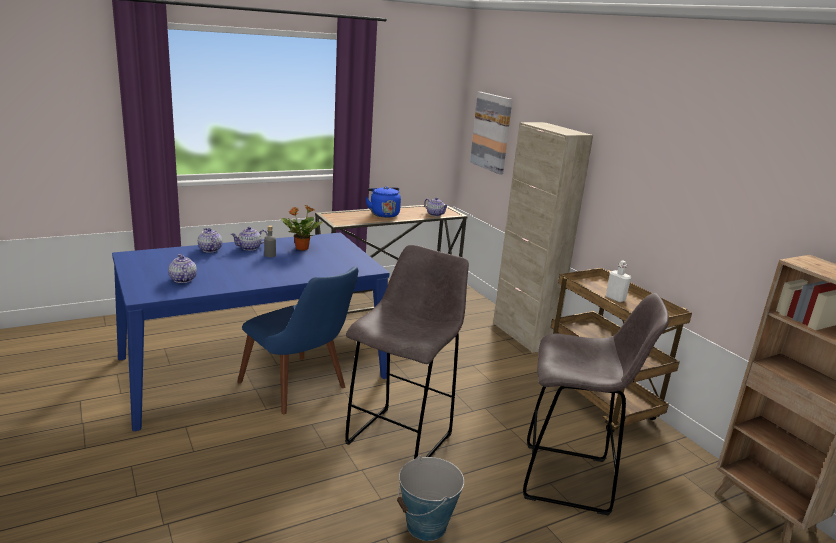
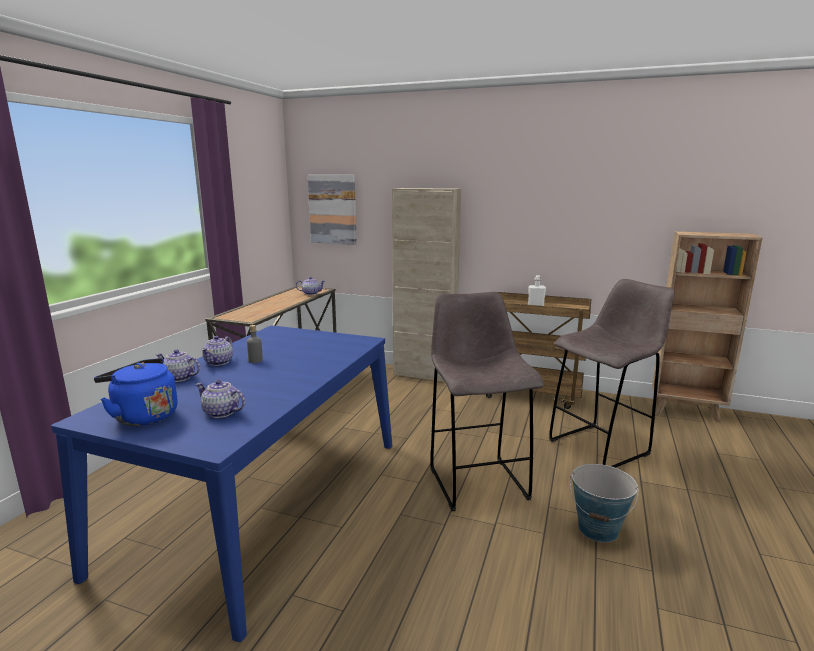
camera: 40 degrees left, 5 degrees down
(301, 248) = (270, 346): potted plant -> none
(301, 389) = (342, 493): blue chair -> none
(383, 214) = (270, 304): blue kettle -> blue kettle (143, 416)

